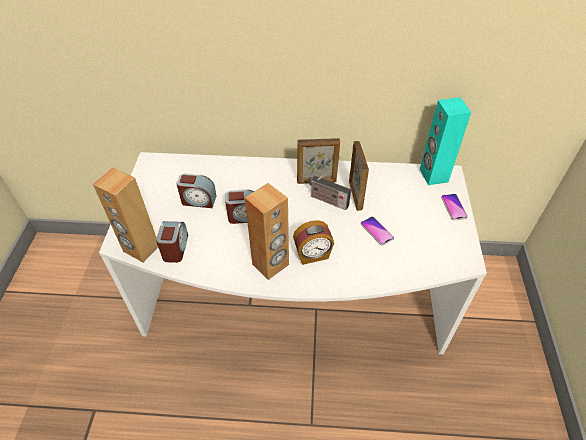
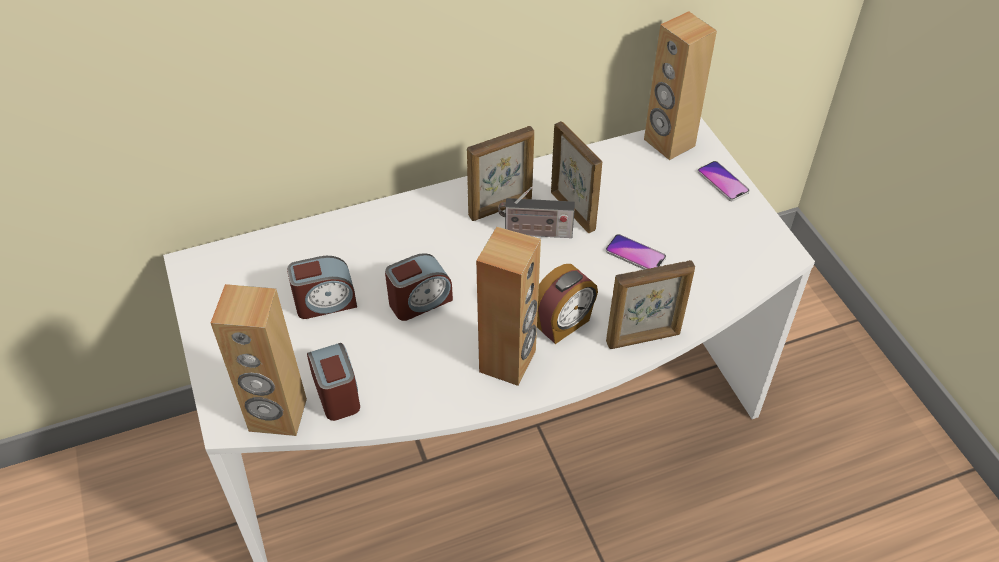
camera: 25 degrees left, 0 degrees up
(353, 280) = (644, 338): none -> picture frame
(433, 175) = (668, 143): turquoise speaker -> brown speaker

